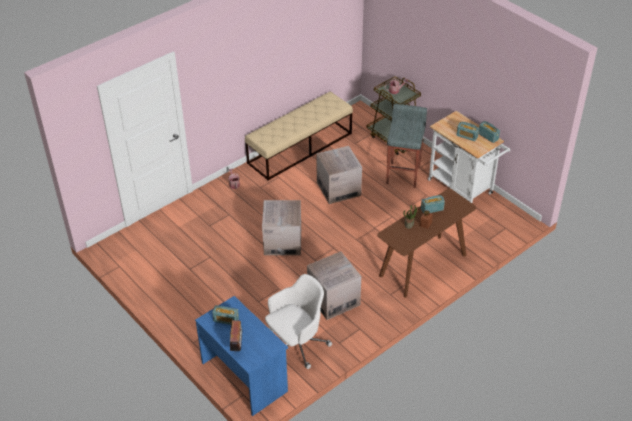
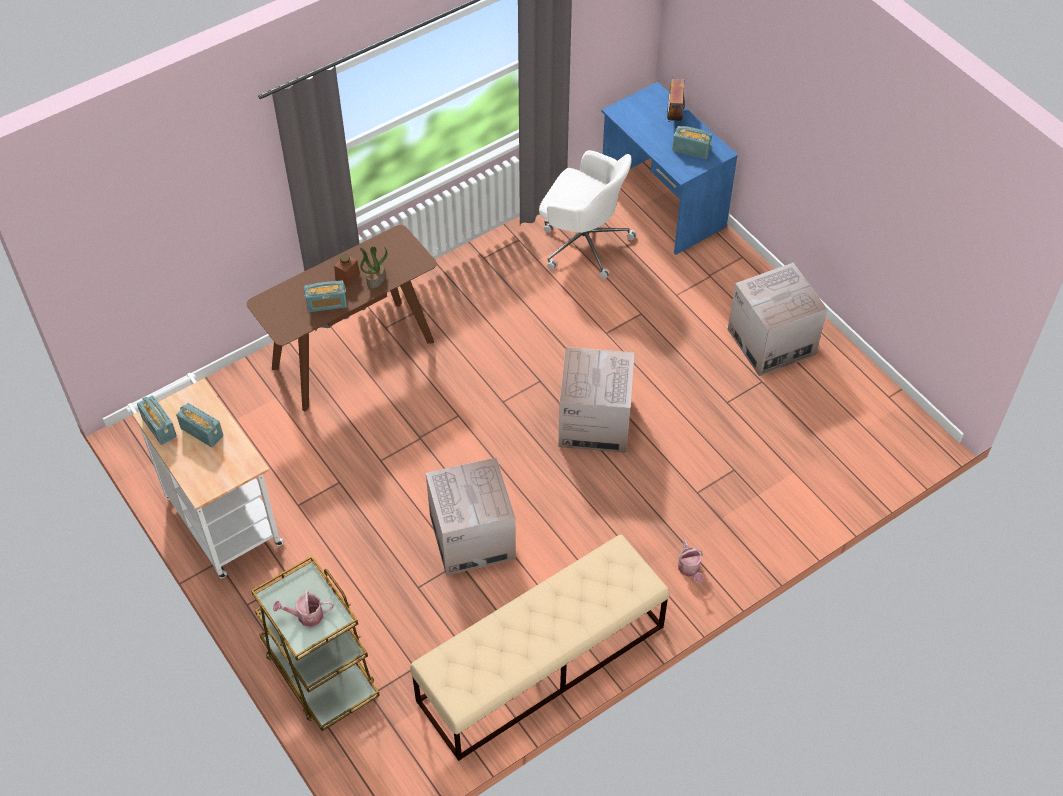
camera: 175 degrees left, 10 degrees up
(296, 344) = (583, 242): white office chair -> white office chair turned 120 degrees counterclockwise
(333, 299) = (517, 306): cardboard box -> cardboard box (771, 342)
(404, 174) = (328, 563): grey stool -> none

